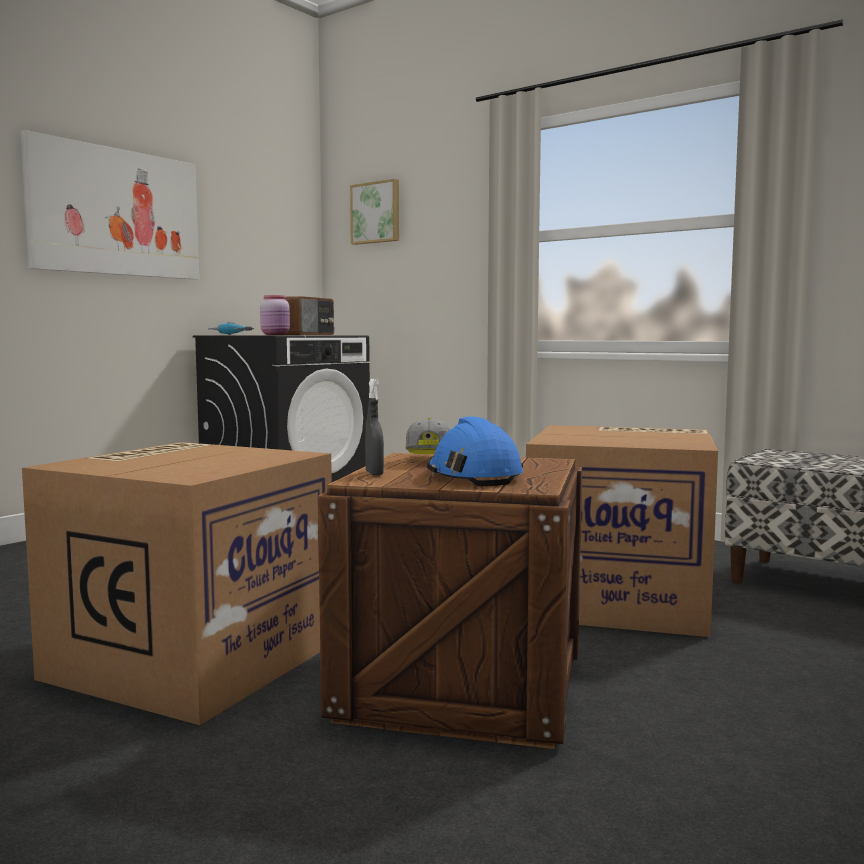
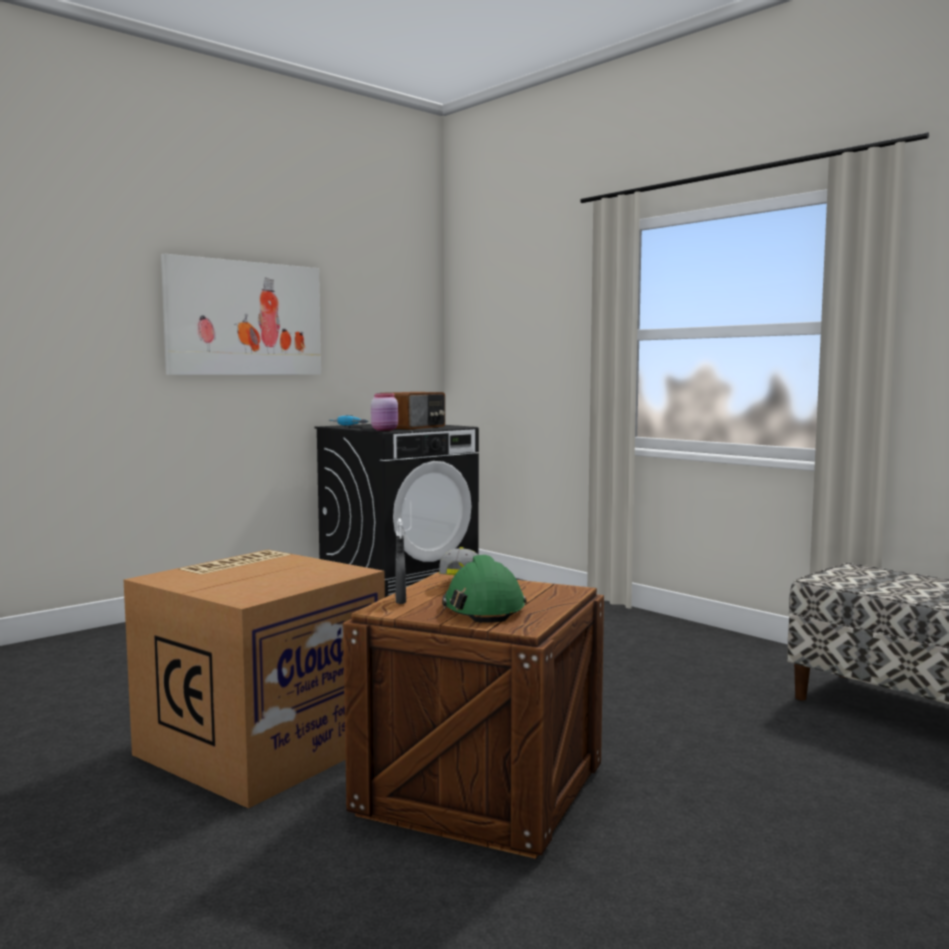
camera: 10 degrees right, 0 degrees up
(376, 213) = (492, 304): picture -> none
(473, 476) = (483, 608): blue hard hat -> green hard hat
(621, 599) = (672, 711): cardboard box -> none

